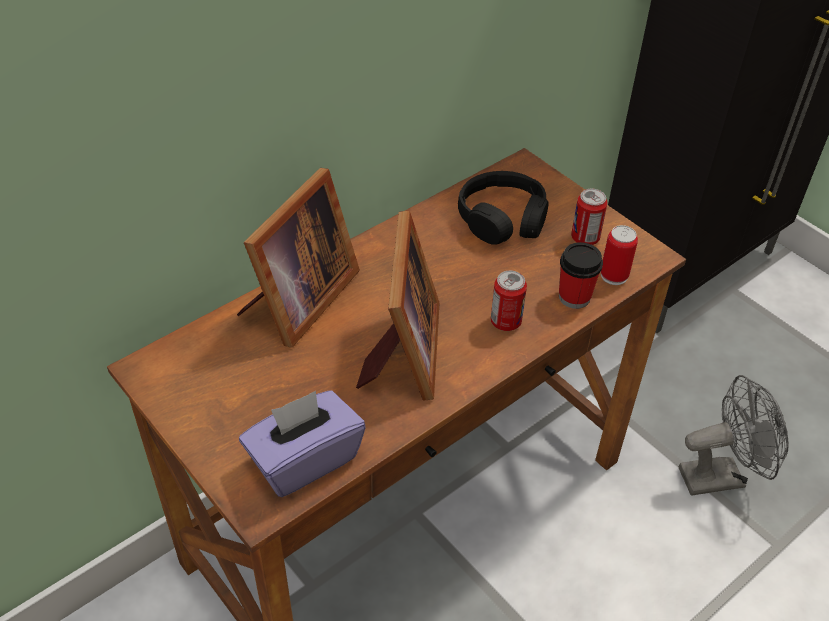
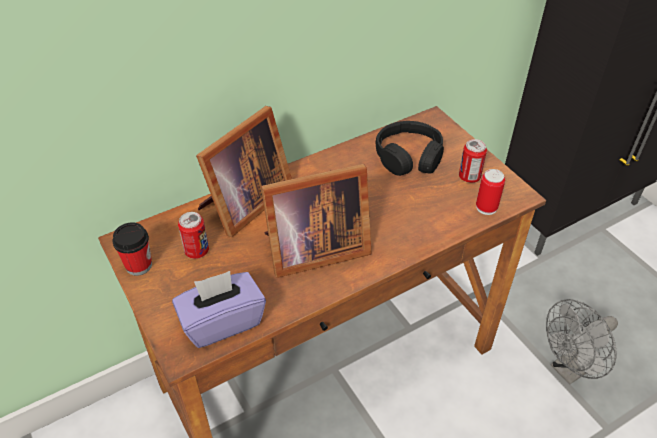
camera: 10 degrees right, 0 degrees up
(403, 353) = (312, 250): picture frame -> picture frame turned 60 degrees clockwise
(505, 322) = (395, 234): can -> can (197, 251)
(574, 297) = (452, 221): cup -> cup (139, 265)
(720, 475) = (570, 369): grey fan -> grey fan turned 150 degrees clockwise

